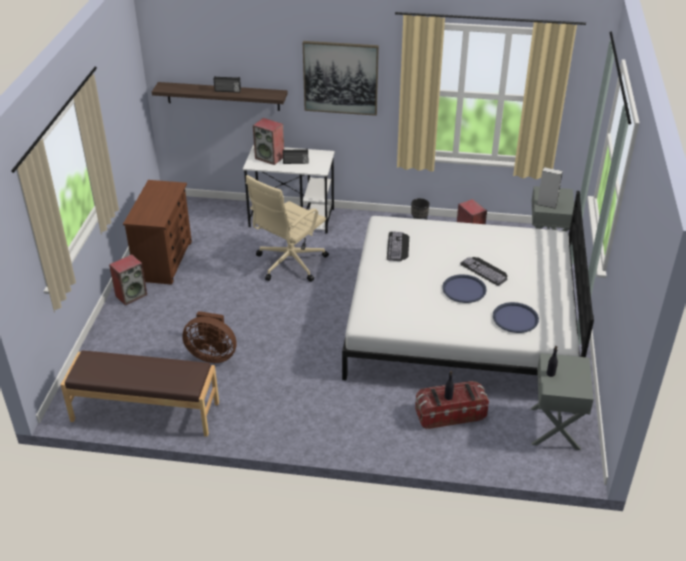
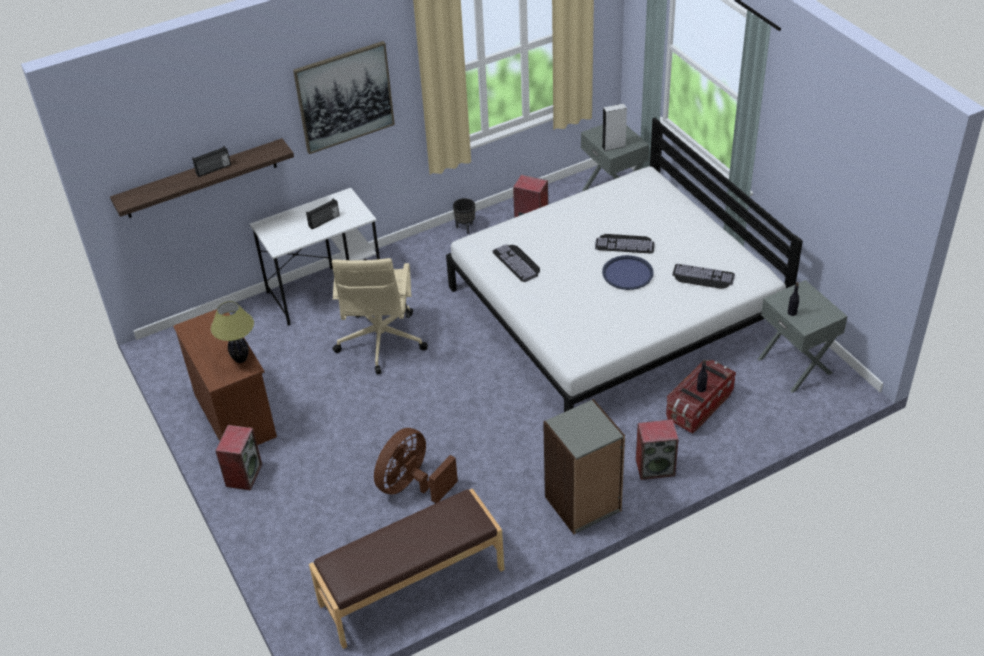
camera: 35 degrees left, 5 degrees up
(159, 215) = (241, 359): none -> table lamp
(212, 355) = (412, 486): brown fan -> brown fan turned 150 degrees clockwise
(270, 157) = (288, 229): speaker -> speaker (655, 467)
(300, 428) = (583, 504): none -> grey bookcase
(515, 318) = (702, 277): blue tray -> keyboard

